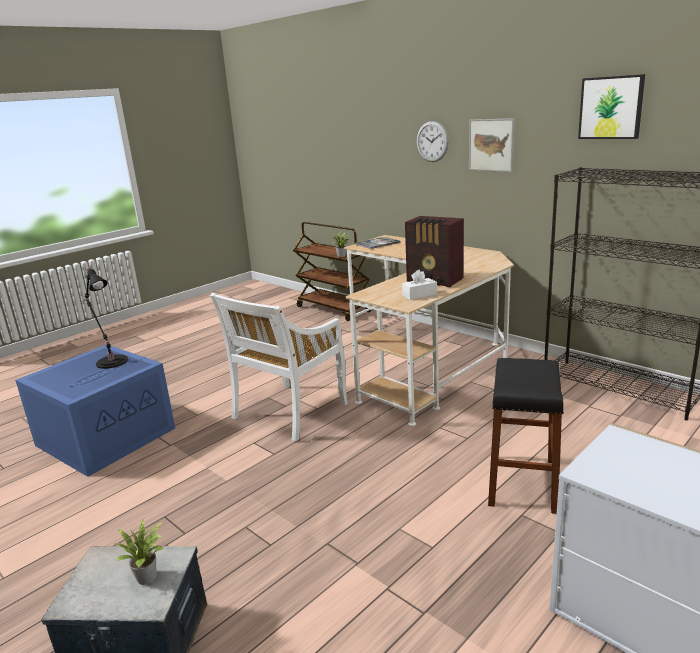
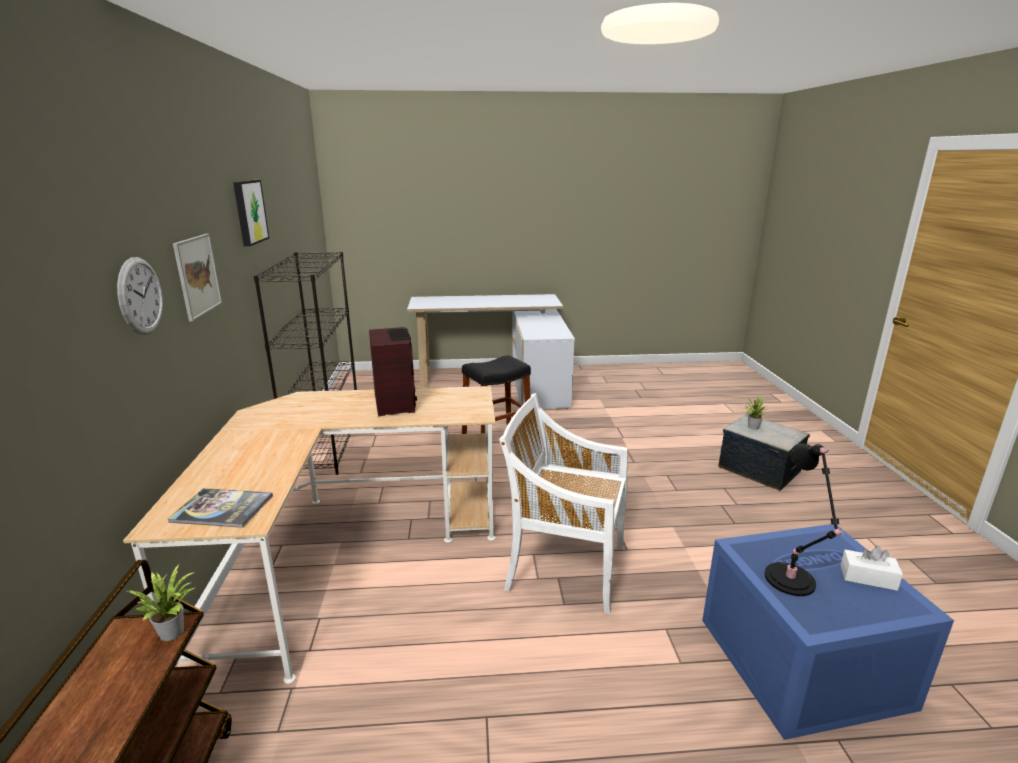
camera: 140 degrees left, 0 degrees up
(289, 412) = (564, 566): white chair -> white chair turned 150 degrees counterclockwise
(419, 295) = (446, 395): white tissue box -> white tissue box (868, 577)

